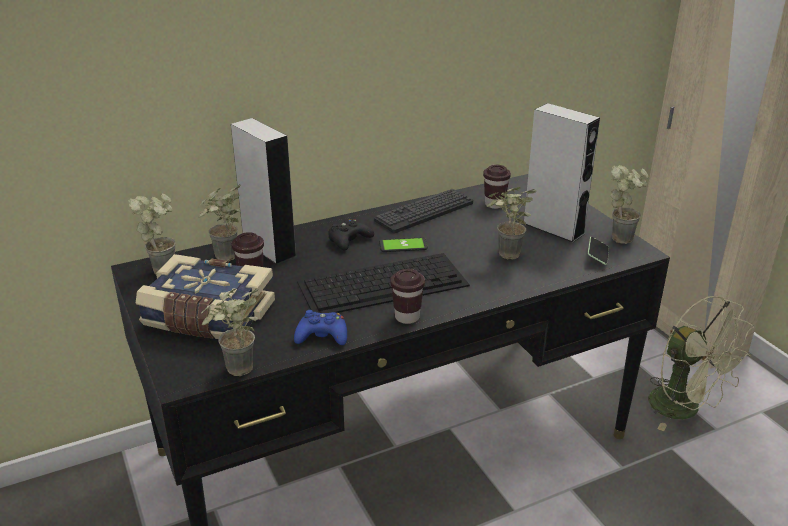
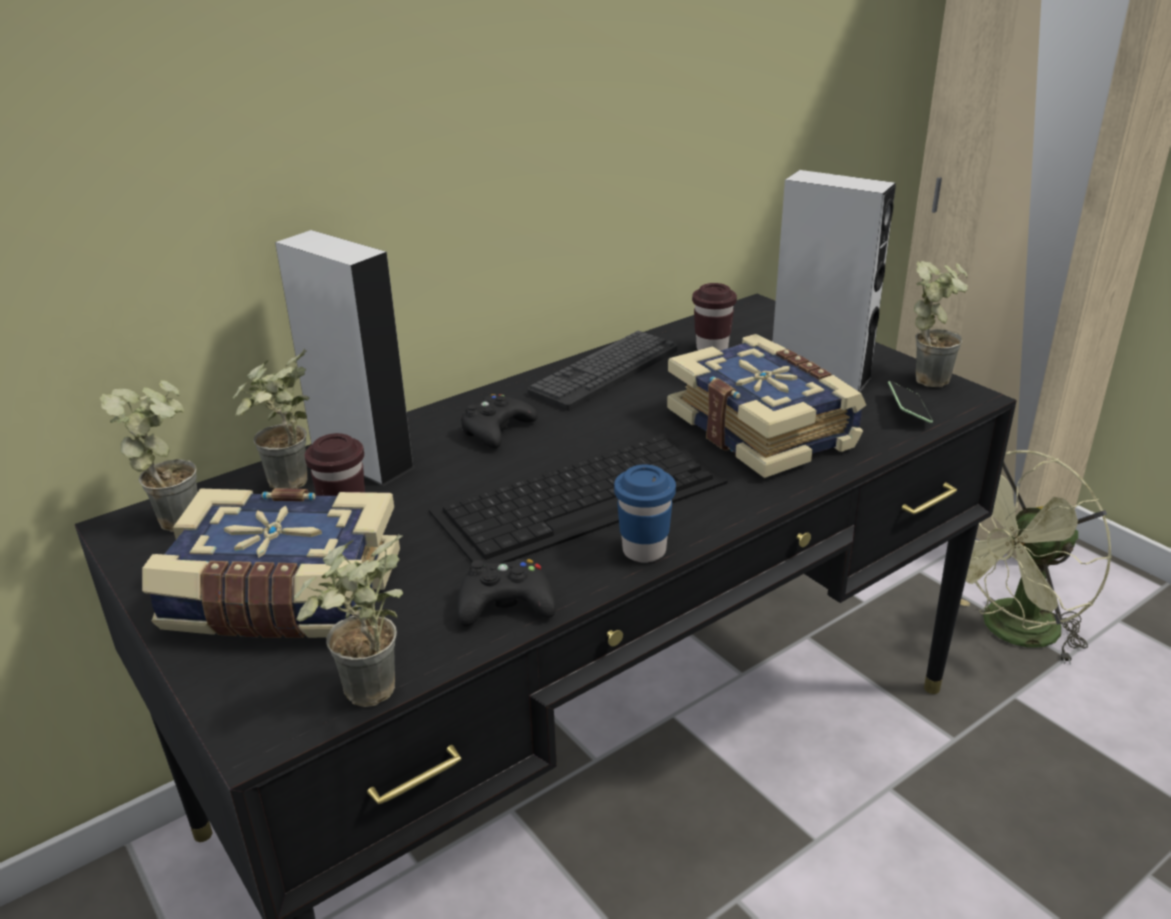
camera: 10 degrees left, 0 degrees up
(322, 336) = (506, 604): blue game controller -> black game controller
(403, 246) = (591, 429): phone -> none
(407, 317) = (644, 550): brown cup -> blue cup
(504, 257) = (763, 429): potted plant -> book
(684, 409) = (1011, 633): green fan -> green fan turned 105 degrees clockwise

